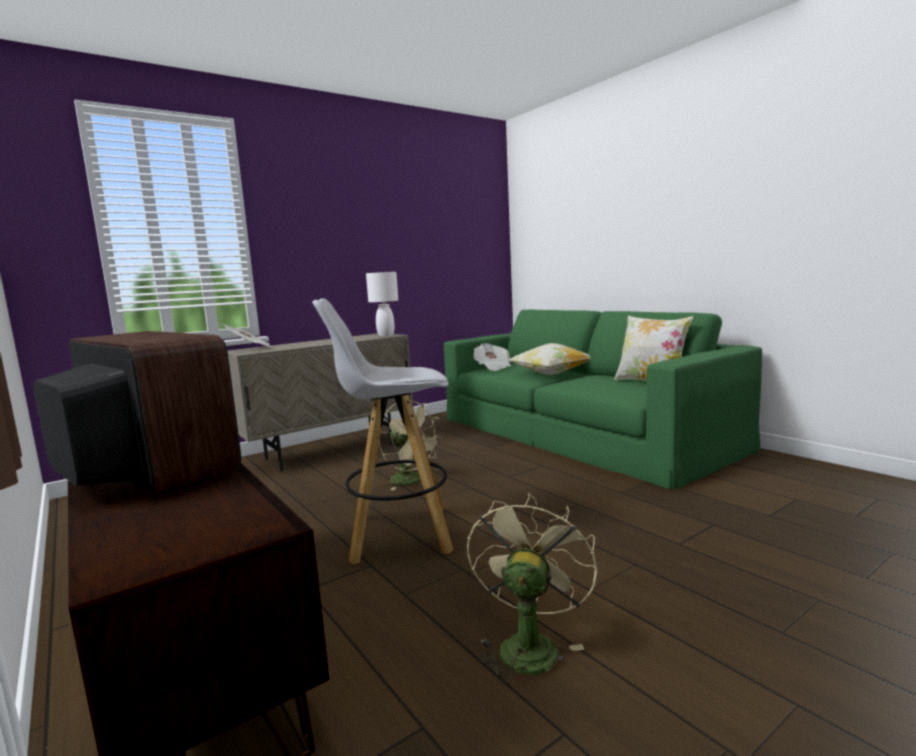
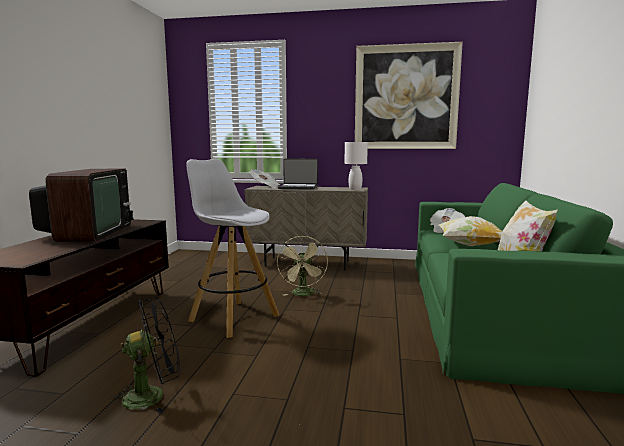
camera: 45 degrees right, 0 degrees up
(306, 343) = (298, 187): none -> laptop
(403, 217) = (406, 98): none -> picture
(528, 644) = (152, 395): beige fan -> black fan

